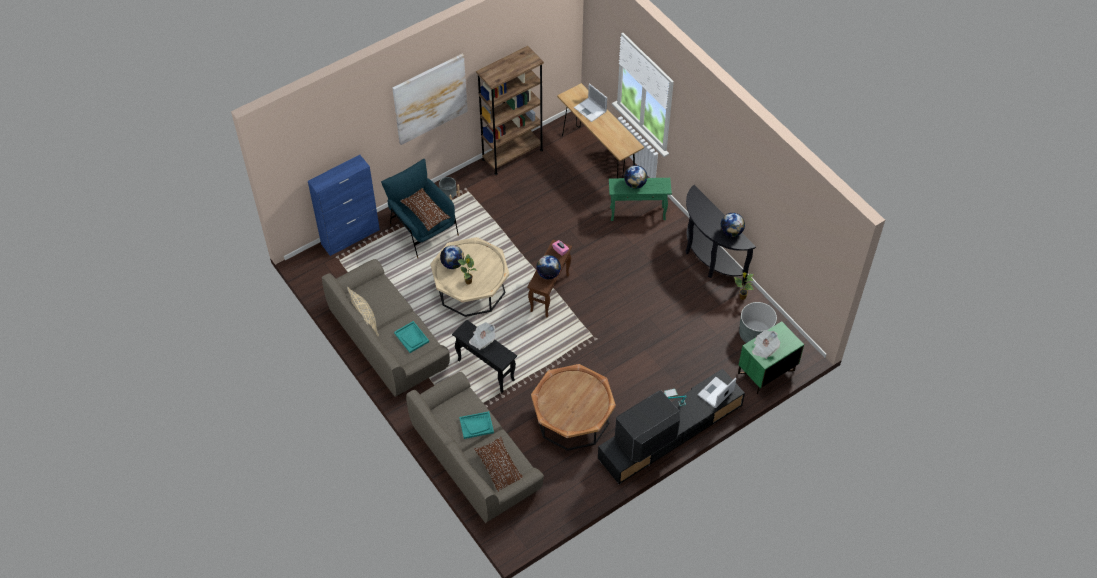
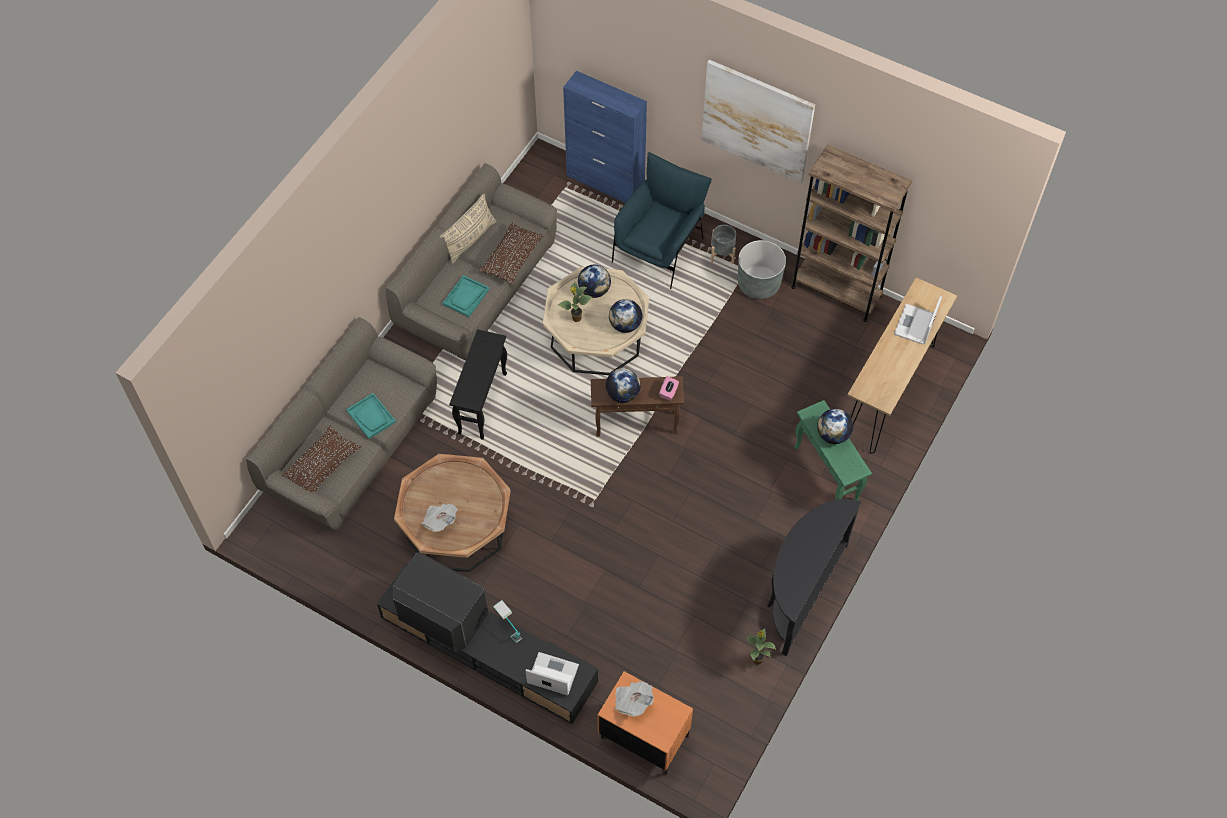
camera: 65 degrees right, 5 degrees up
(425, 213) = (654, 228): brown pillow -> brown pillow (511, 258)
(482, 340) = (483, 364): newspaper -> newspaper (440, 520)
(731, 232) = (802, 580): globe -> globe (625, 325)
(755, 334) = (700, 699): grey planter -> grey planter (758, 284)
(766, 372) = (643, 737): green nightstand -> orange nightstand

